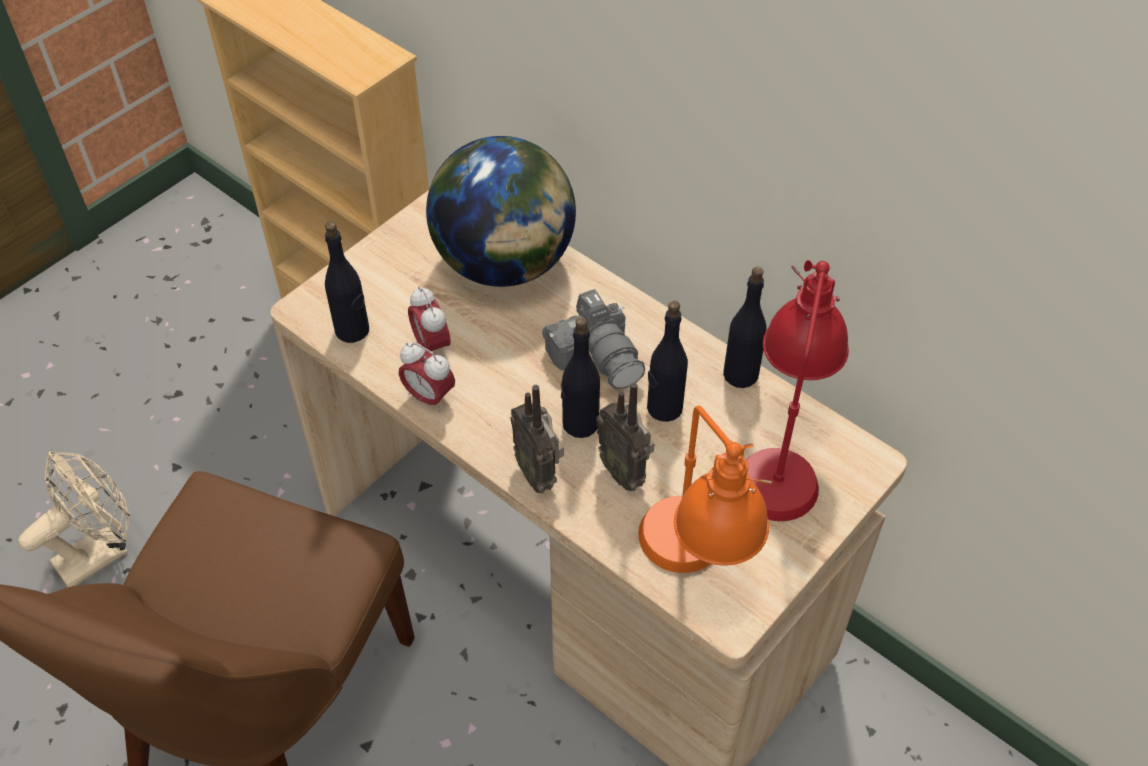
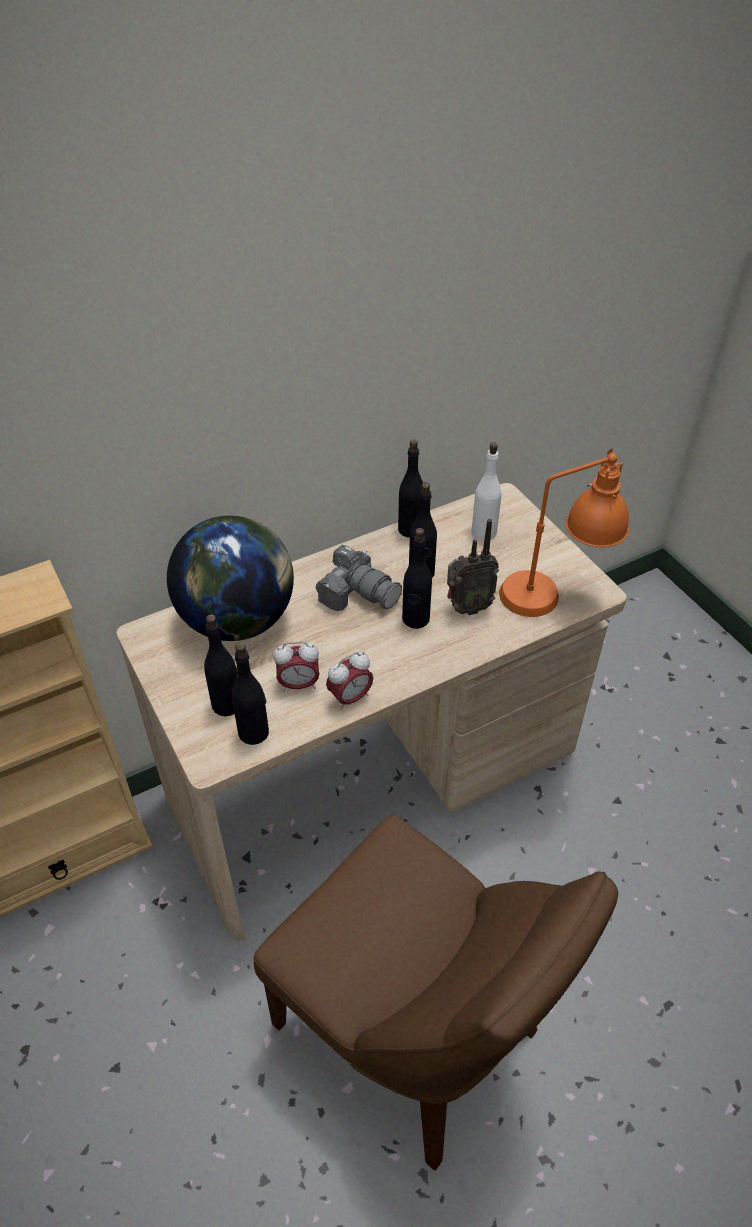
camera: 70 degrees left, 5 degrees down
(100, 551) = (179, 1164): beige fan -> none
(382, 296) = (227, 704): none -> black bottle
(539, 474) = (450, 652): radio -> none
(597, 356) = (358, 593): camera -> camera turned 45 degrees clockwise
(780, 456) = (484, 532): red table lamp -> white bottle

